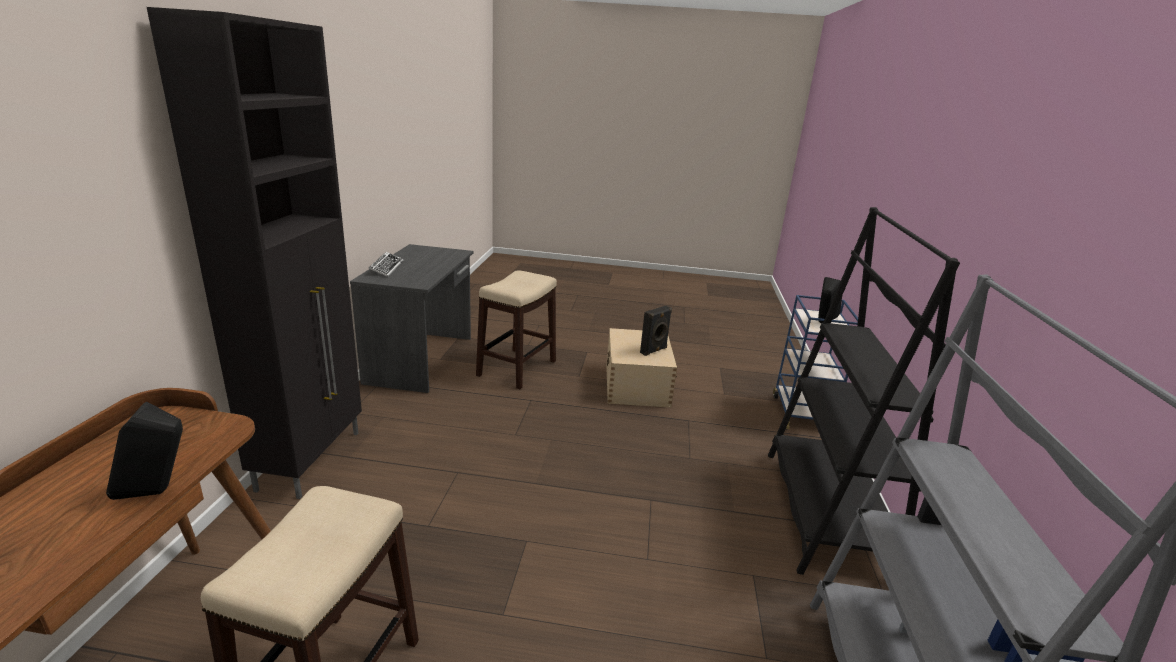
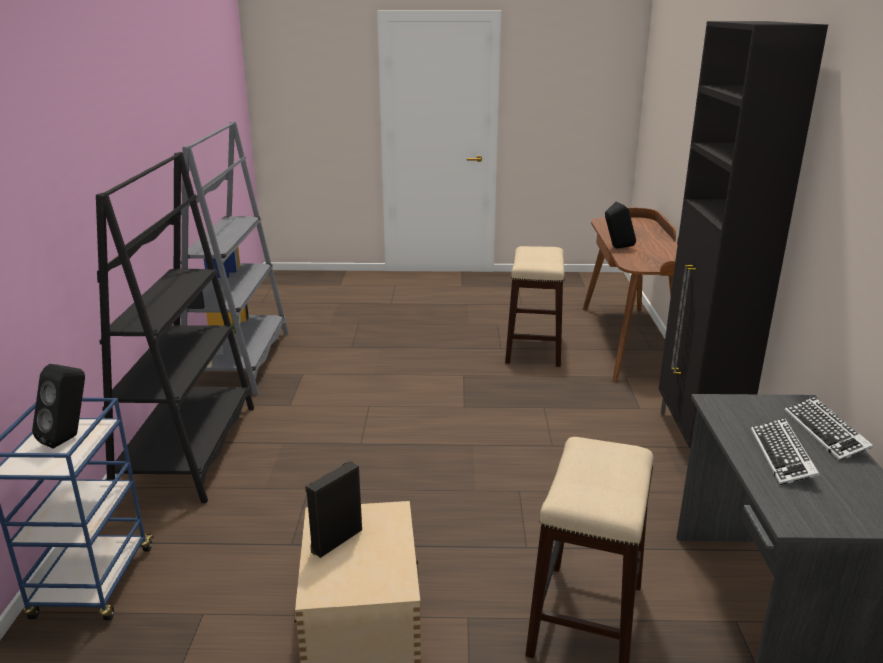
camera: 175 degrees right, 0 degrees up
(427, 264) = (782, 457): none -> keyboard

